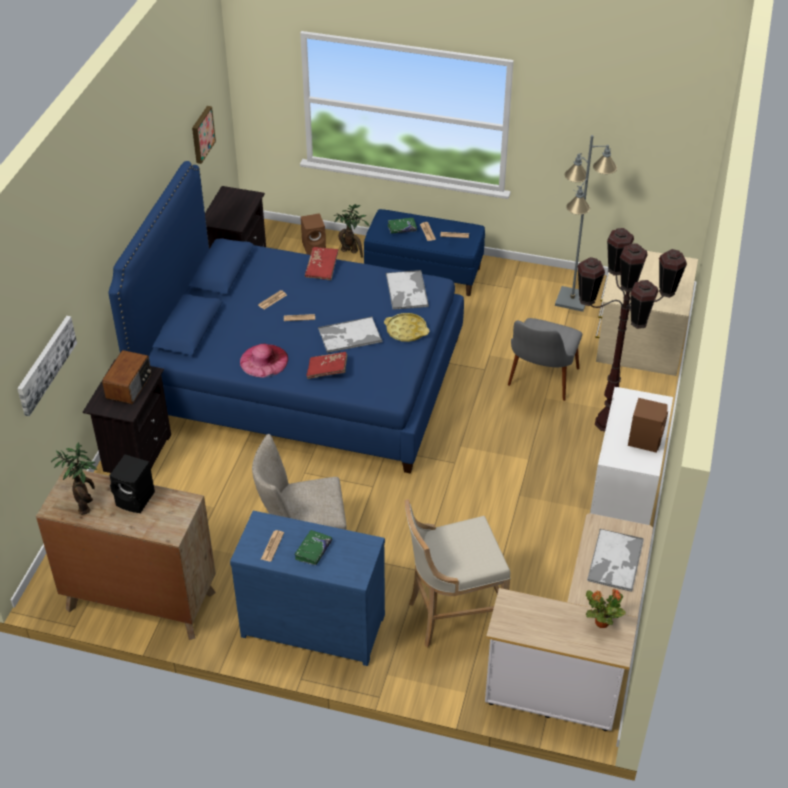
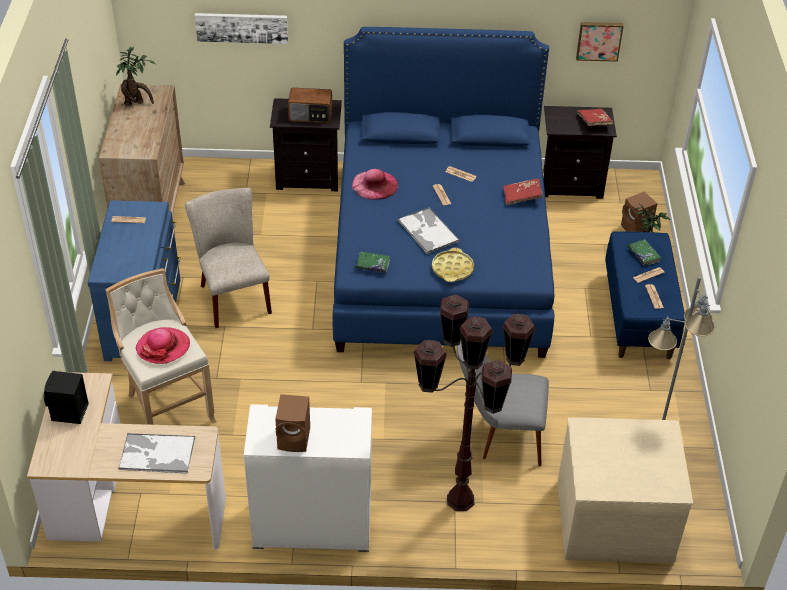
camera: 75 degrees right, 0 degrees up
(136, 499) = (145, 126): black speaker -> black speaker (69, 413)
(313, 550) = (127, 244): green book -> green book (372, 265)
(327, 370) = (375, 226): red book -> red book (594, 122)
(407, 291) = (514, 260): tray -> none
(465, 546) = (163, 347): none -> hat
(601, 622) = (78, 450): potted plant -> none

